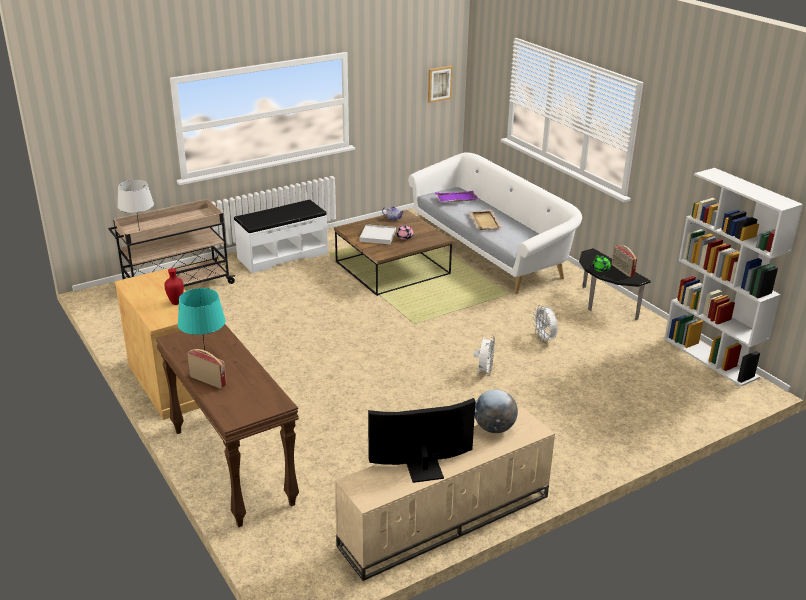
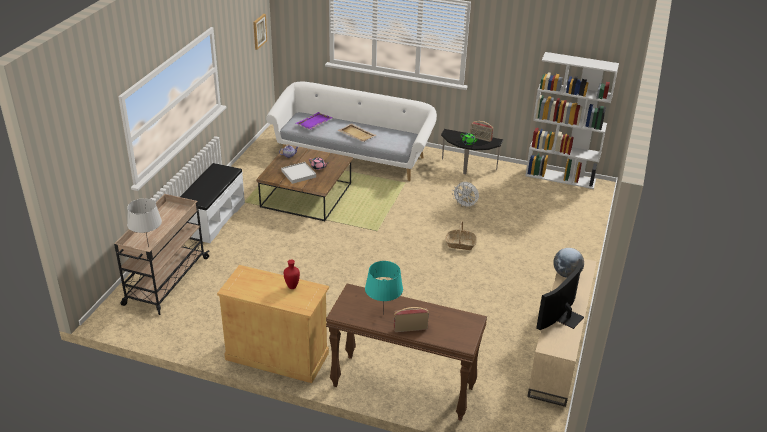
camera: 40 degrees left, 5 degrees up
(484, 371) = (460, 244): white fan -> basket

